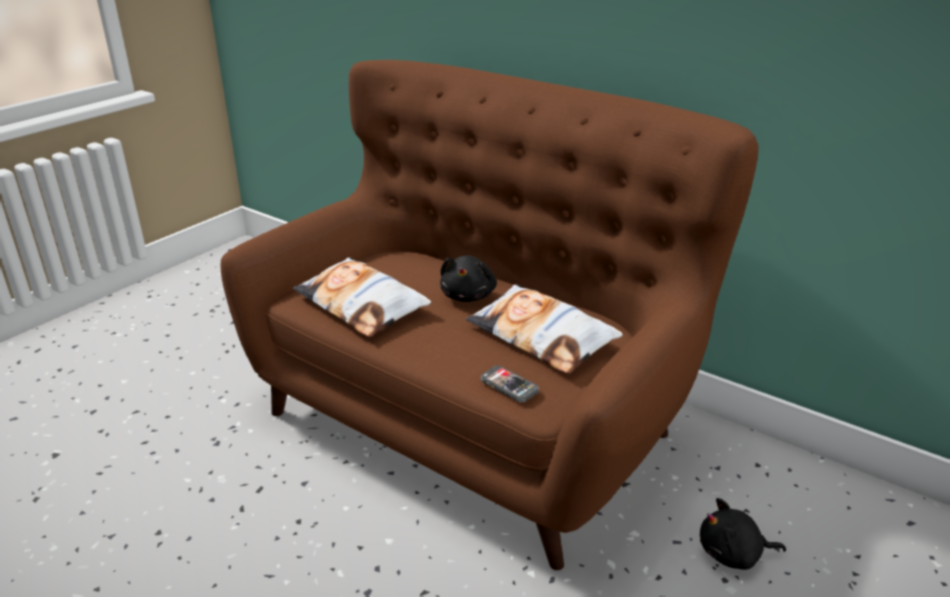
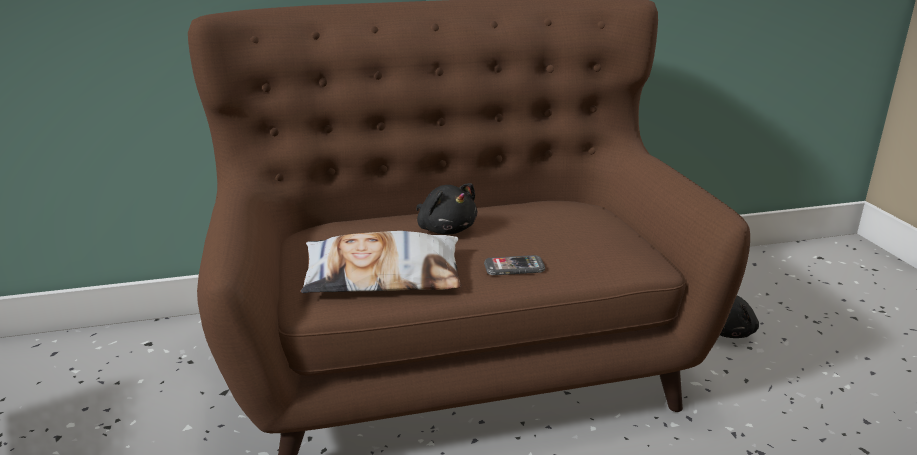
camera: 50 degrees left, 5 degrees down
(509, 385) = (614, 262): phone -> phone (514, 267)
(542, 337) = (555, 227): pillow -> none

